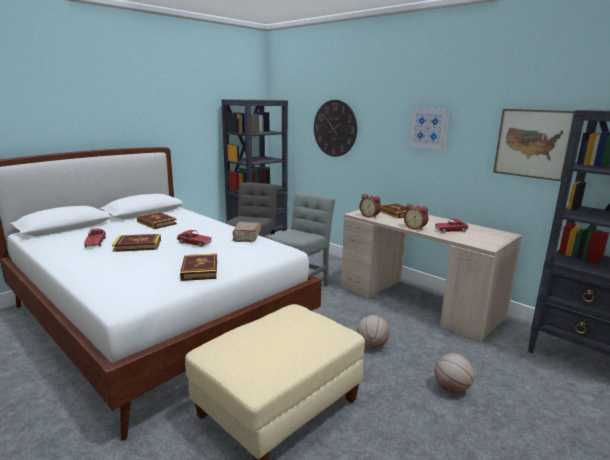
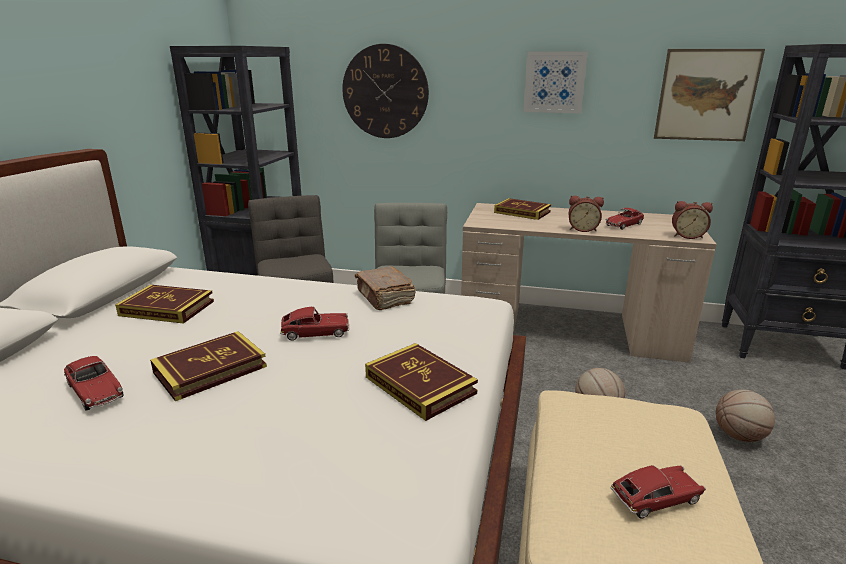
camera: 30 degrees left, 5 degrees up
(264, 351) = (655, 498): none -> toy car
(370, 216) = (501, 223): alarm clock -> alarm clock (687, 236)

